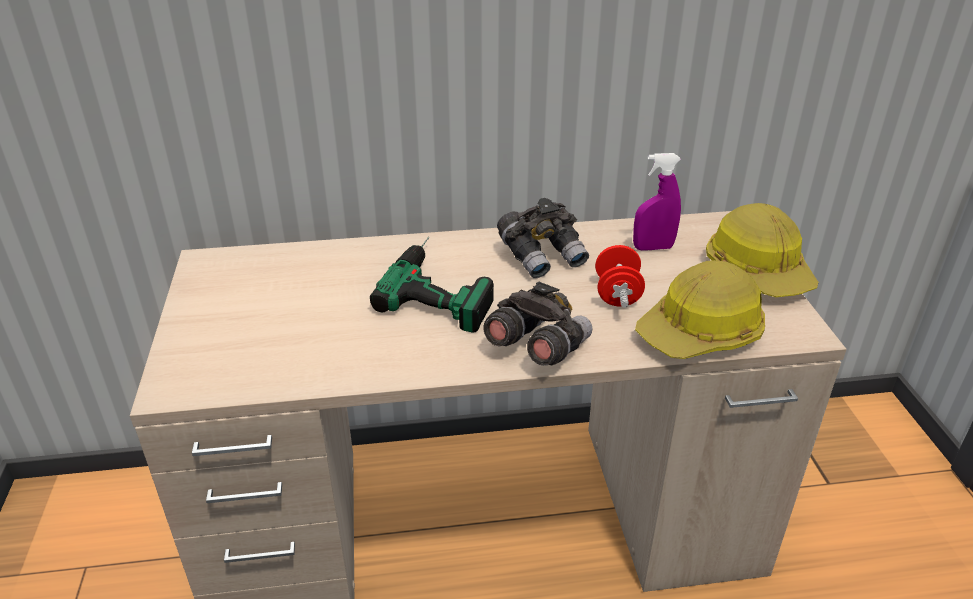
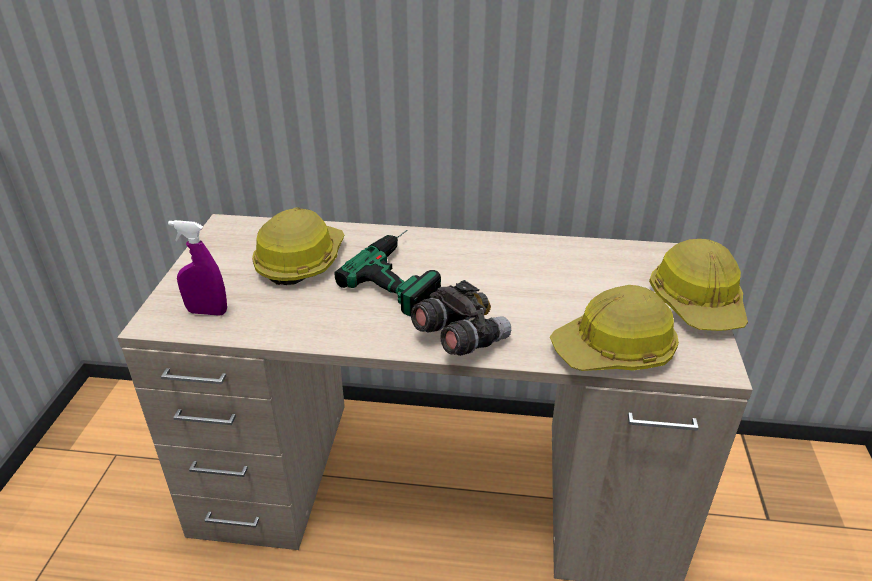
camera: 15 degrees right, 0 degrees up
(317, 290) = (300, 261): none -> hard hat
(543, 256) = (501, 260): grey binoculars -> none
(617, 294) = (553, 304): red dumbbell -> none
(653, 248) = (605, 267): purple spray bottle -> purple spray bottle (207, 312)

